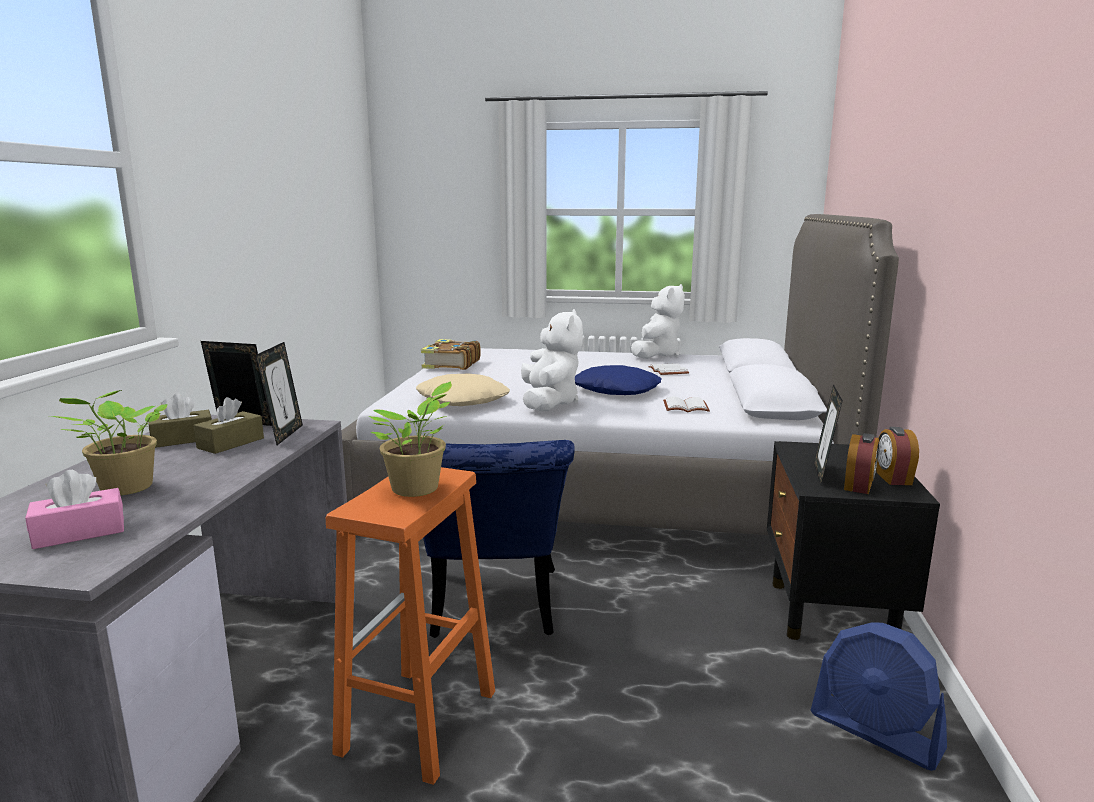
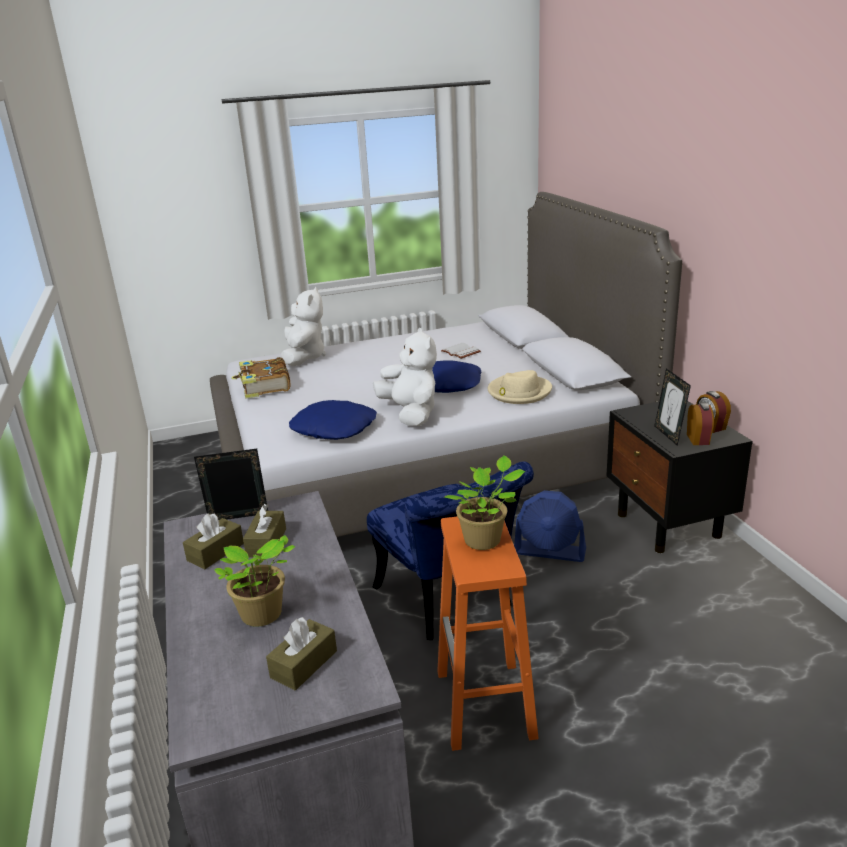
camera: 25 degrees left, 10 degrees up
(80, 532) = (304, 664): pink tissue box -> brown tissue box
(284, 435) = (297, 520): picture frame -> none
(463, 400) = (334, 428): beige pillow -> blue pillow
(656, 355) = (429, 333): white plush toy -> white plush toy (304, 357)
(685, 407) = (519, 392): white book -> beige hat
(876, 732) = (748, 598): blue fan -> blue fan (550, 551)

